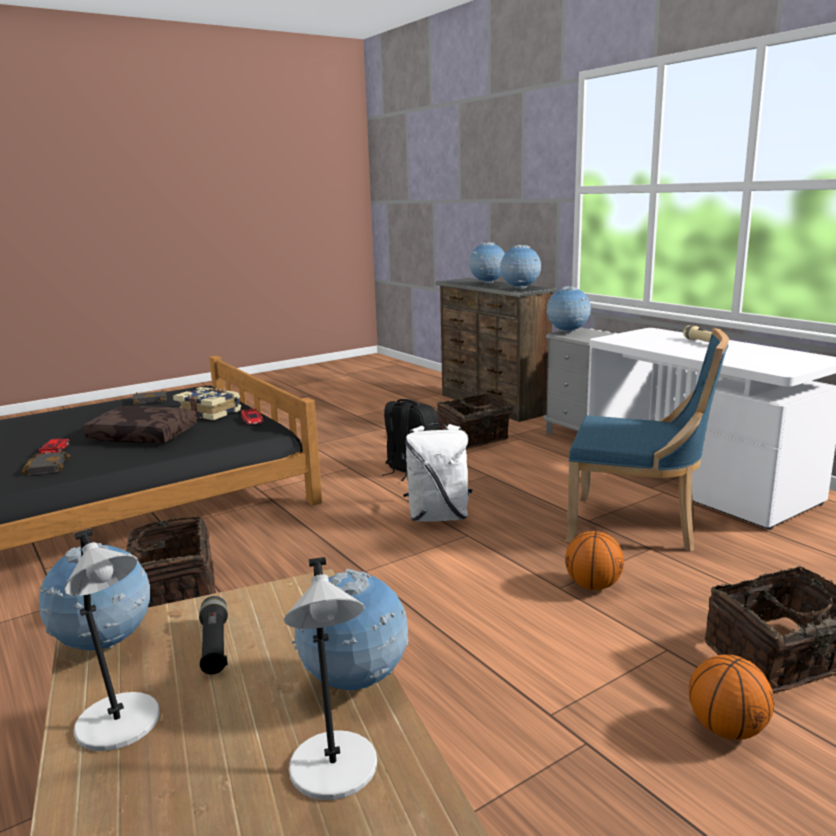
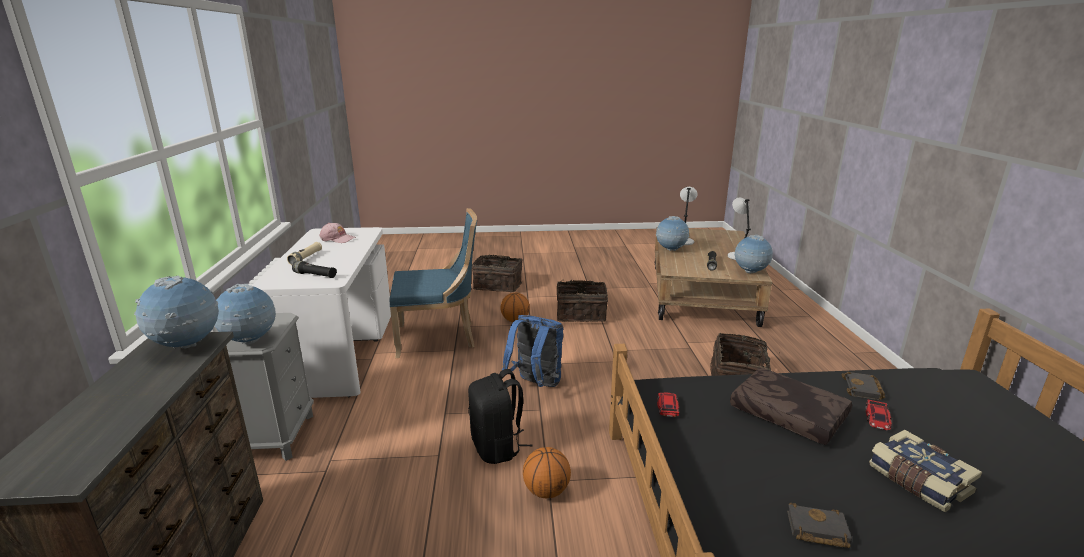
camera: 150 degrees left, 5 degrees up
(209, 412) = (716, 443): book -> book (917, 481)
(438, 516) = (535, 384): white backpack -> blue backpack
(474, 439) = (367, 482): basket -> basket (580, 314)
(487, 283) = (110, 406): globe -> none
(637, 527) = (439, 338): blue chair -> blue chair turned 120 degrees clockwise
(640, 338) = (315, 275): none -> black flashlight
(726, 729) = (546, 280): basketball -> basketball (546, 491)
(765, 358) = (337, 238): none -> pink cap

